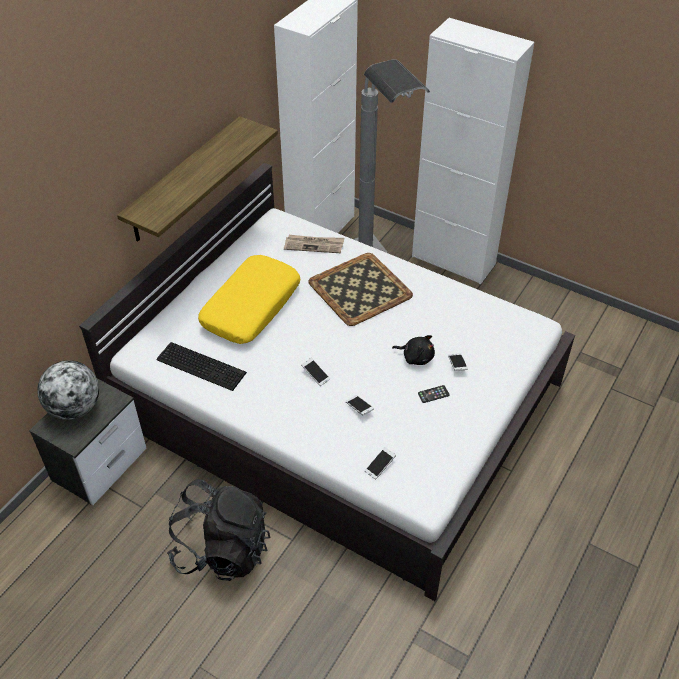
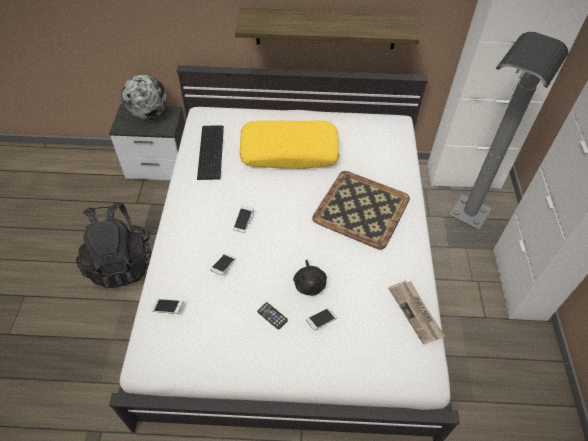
camera: 60 degrees right, 5 degrees up
(314, 245) = (388, 157): newspaper -> newspaper (416, 312)

